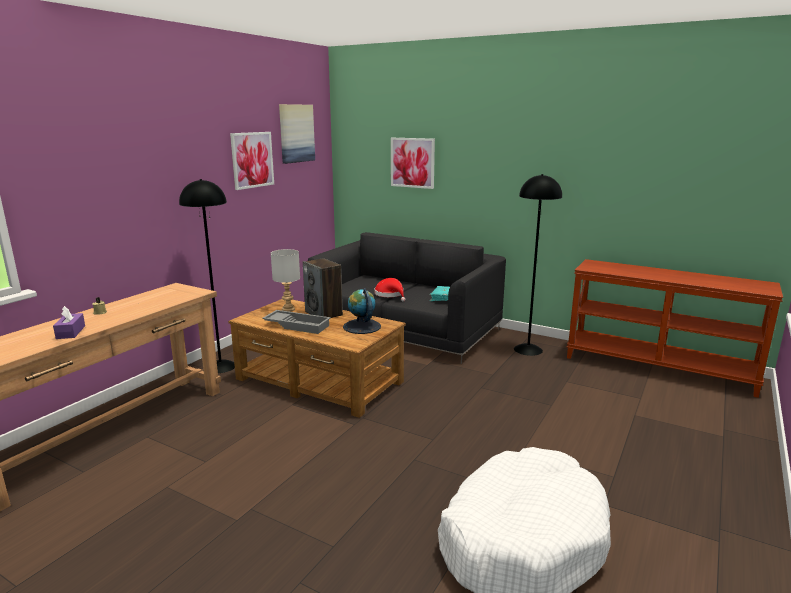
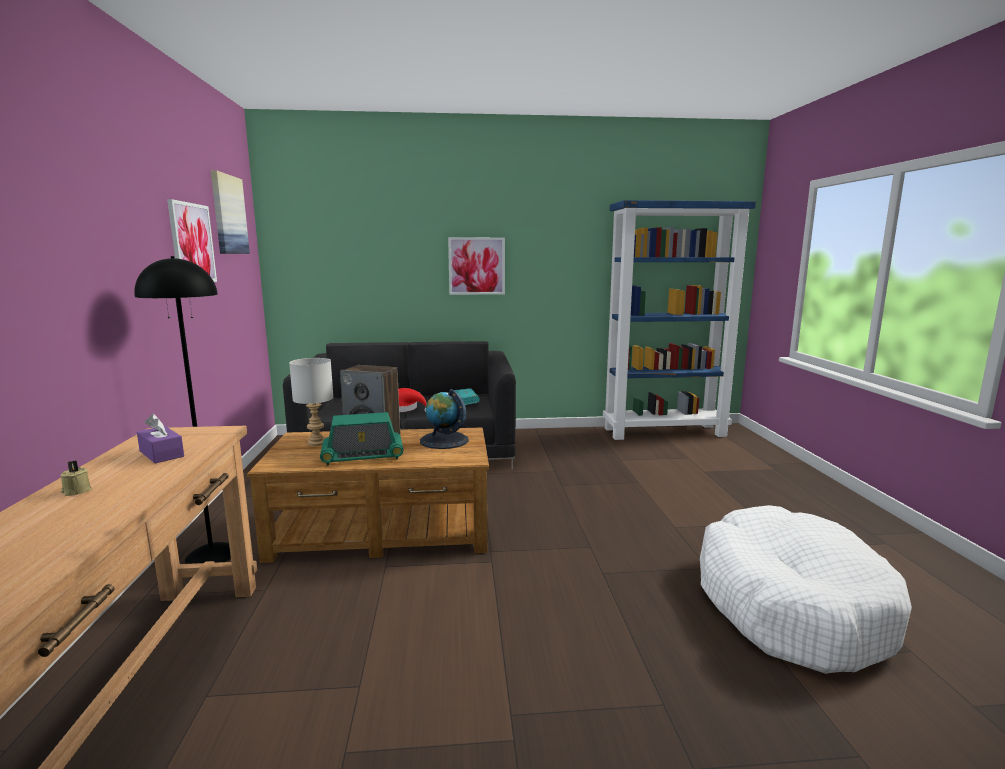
camera: 35 degrees left, 5 degrees down
(70, 332) = (71, 532): purple tissue box -> purple tissue box (161, 454)
(298, 325) = (363, 456): grey tray -> radio
(412, 162) = (381, 255): picture -> picture (476, 266)
(528, 349) = (552, 442): black floor lamp -> none
(658, 367) = (664, 432): brown console table -> blue bookcase

